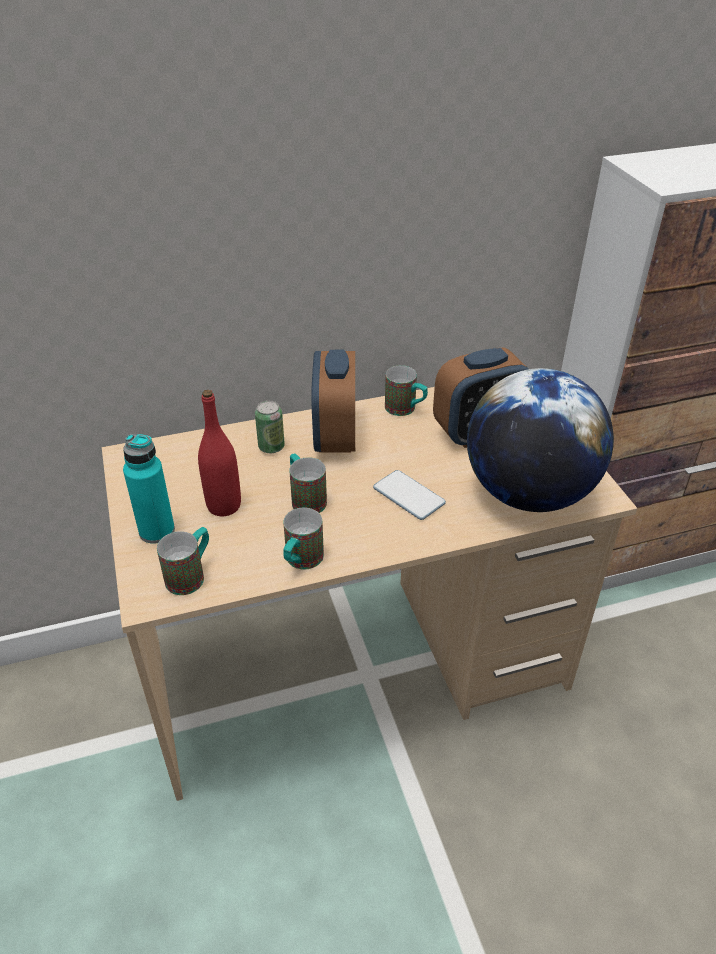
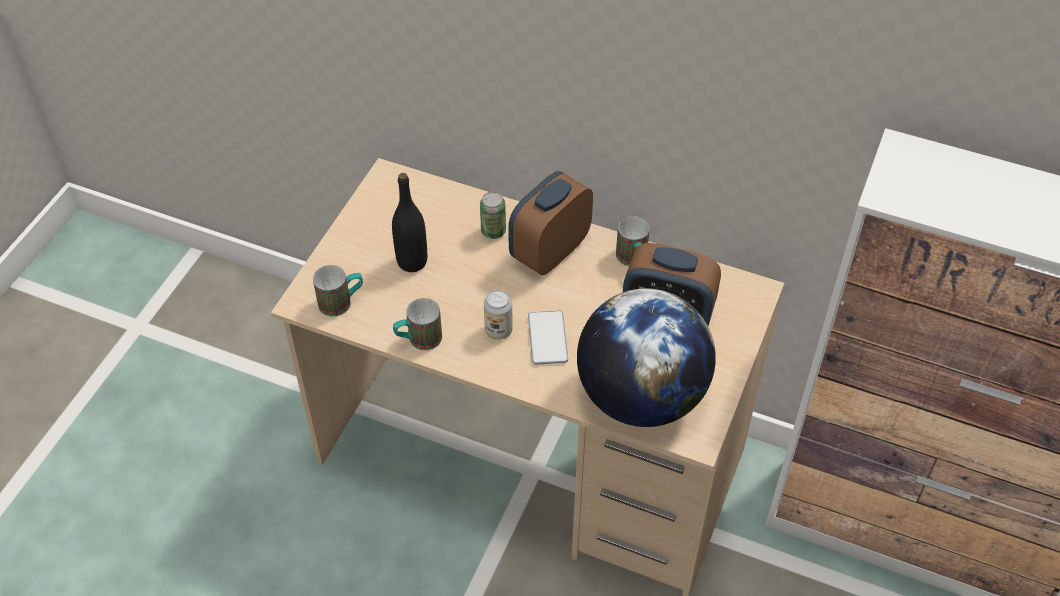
camera: 40 degrees right, 10 degrees up
(157, 531) = (351, 254): turquoise bottle -> none
(224, 506) = (412, 261): red bottle -> black bottle
(305, 498) = (472, 292): mug -> none
(362, 513) = (498, 330): none -> can

